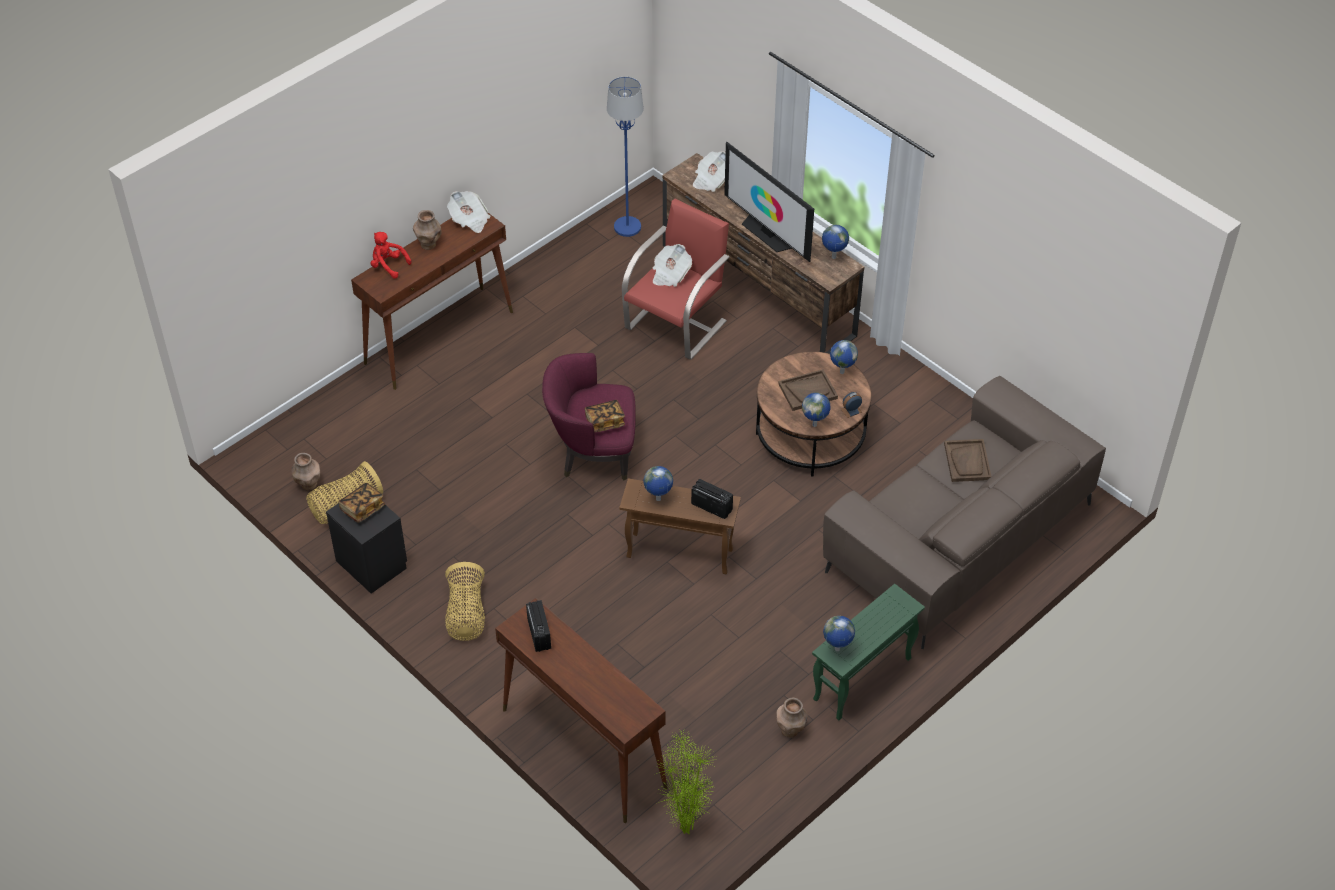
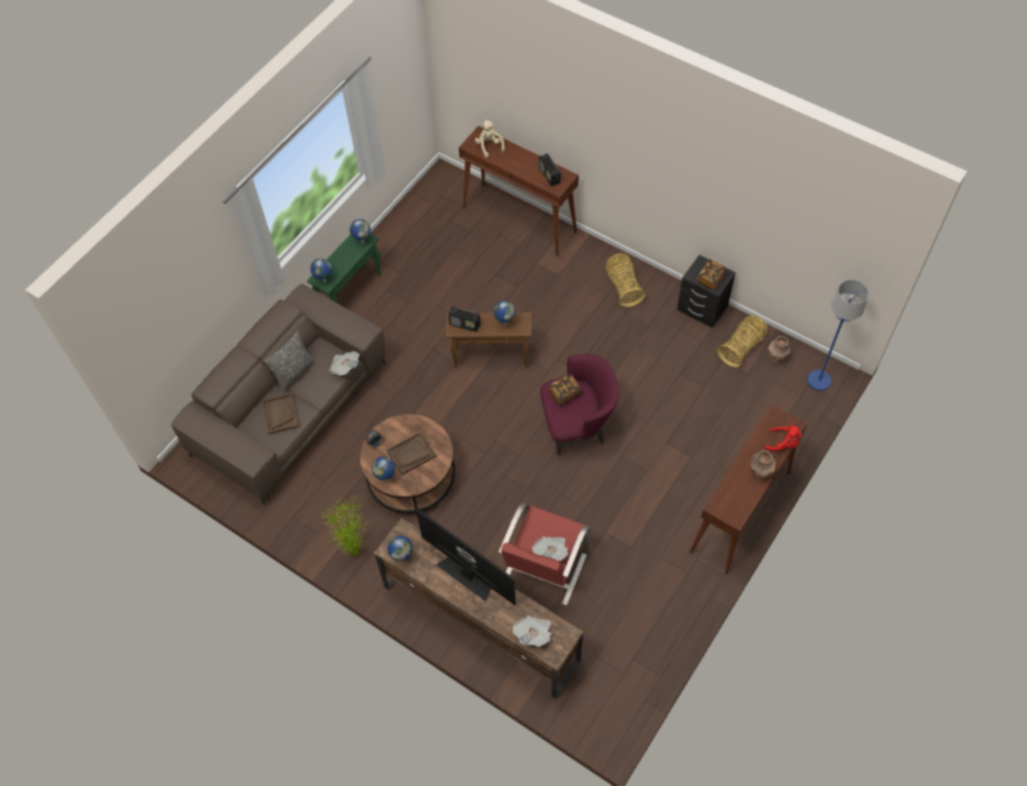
camera: 170 degrees right, 10 degrees up
(469, 220) = (736, 509): newspaper -> newspaper (345, 367)
(616, 702) = (489, 146): none -> beige plush toy
(627, 227) = (620, 680): blue floor lamp -> blue floor lamp (819, 381)
(684, 828) = (447, 188): potted plant -> potted plant (356, 553)
(790, 730) = (393, 253): brown vase -> none
(815, 425) = (401, 423): globe -> globe (323, 281)
(947, 508) = (294, 373): none -> pillow

